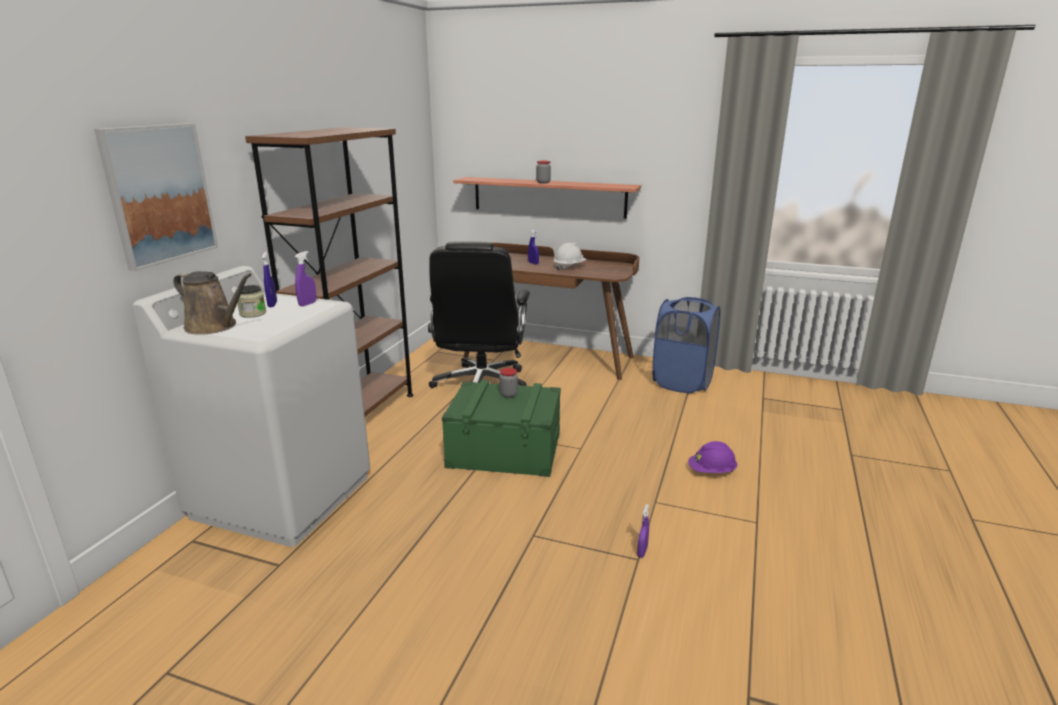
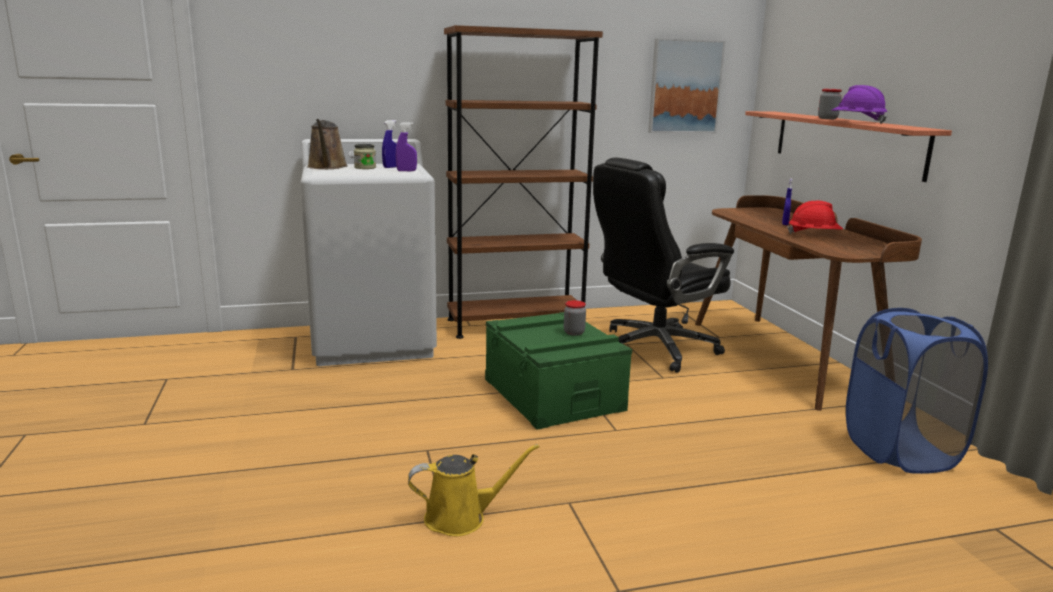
camera: 55 degrees right, 5 degrees down
(159, 194) = (348, 64): picture -> picture (684, 87)
(569, 267) = (814, 235): white hard hat -> red hard hat
(642, 552) = (461, 518): purple spray bottle -> yellow watering can
(711, 472) = (694, 527): purple hard hat -> purple hard hat (857, 122)

